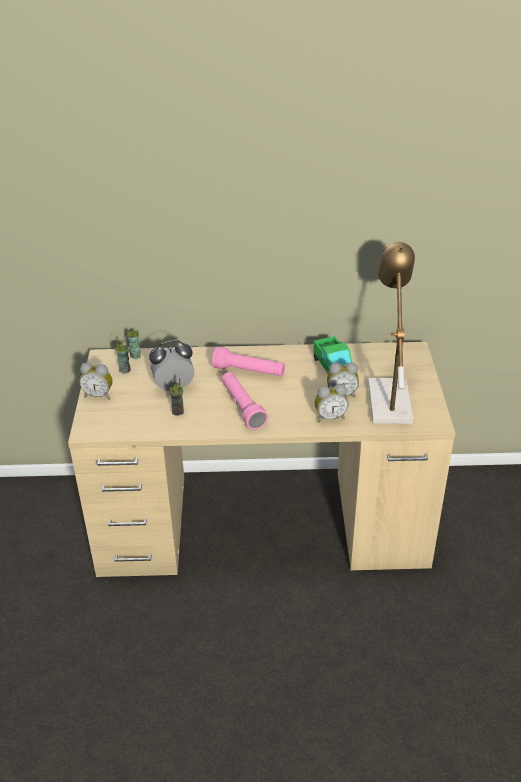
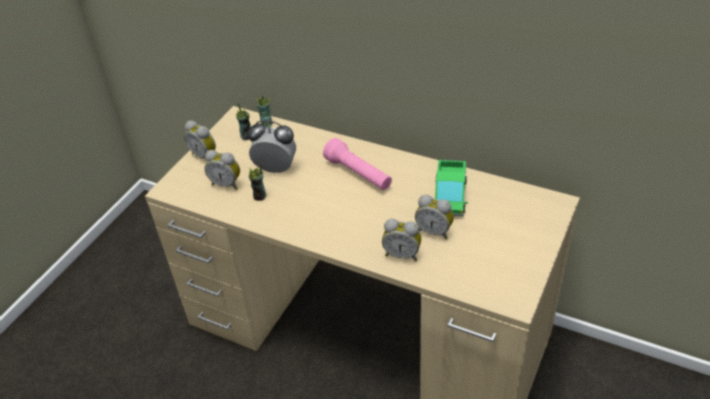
camera: 30 degrees right, 5 degrees up
(139, 411) = (227, 184): none -> alarm clock
(242, 407) = (323, 211): pink flashlight -> none
(387, 397) = (482, 251): table lamp -> none

